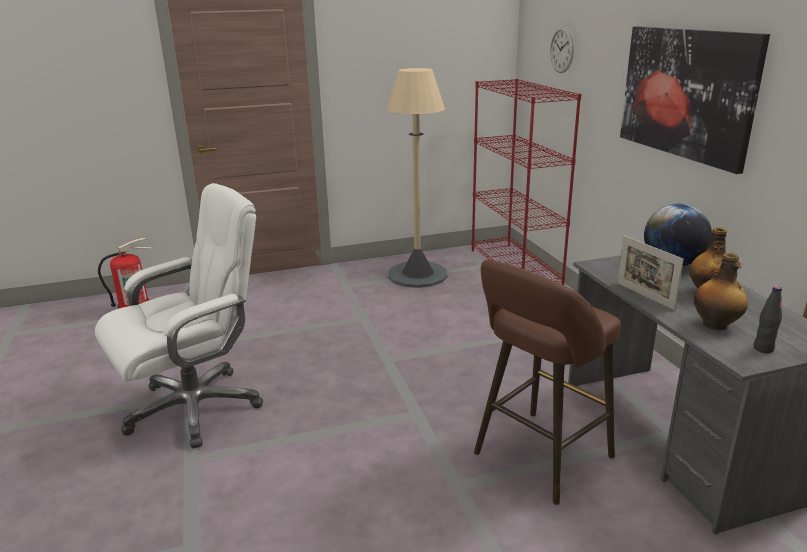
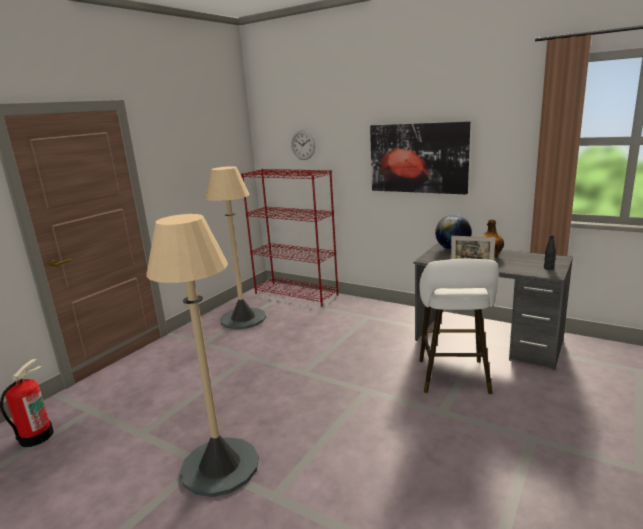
camera: 40 degrees left, 5 degrees down
(196, 407) = (220, 466): white office chair -> beige floor lamp
(538, 458) = (454, 379): brown stool -> white stool
(715, 325) = (518, 266): bottle -> none

